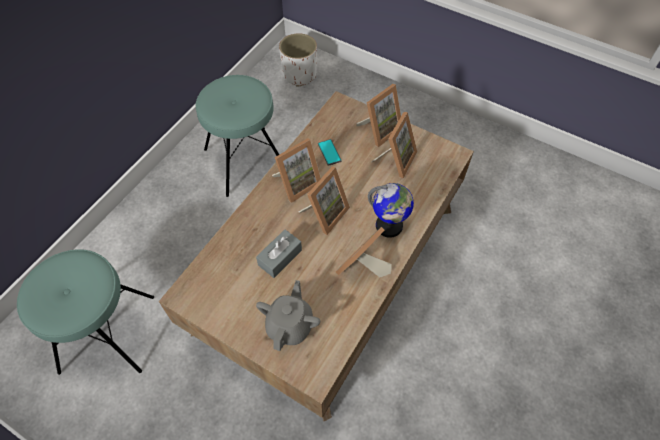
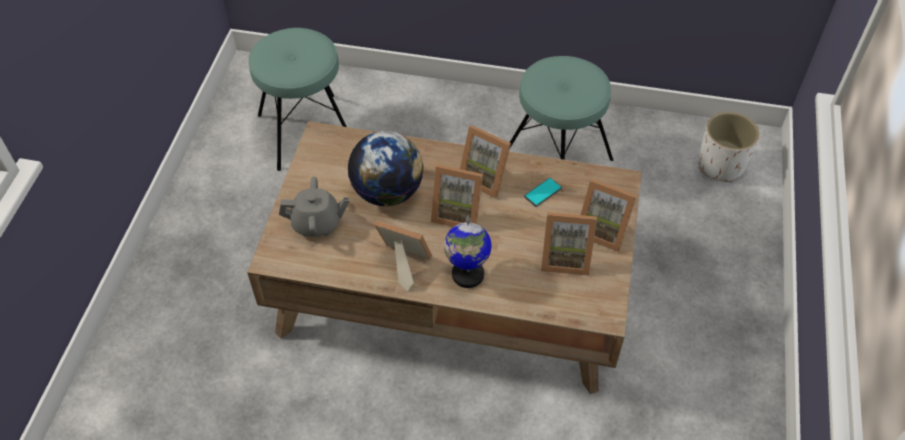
camera: 70 degrees right, 5 degrees down
(280, 257) = (388, 192): grey tissue box -> globe

